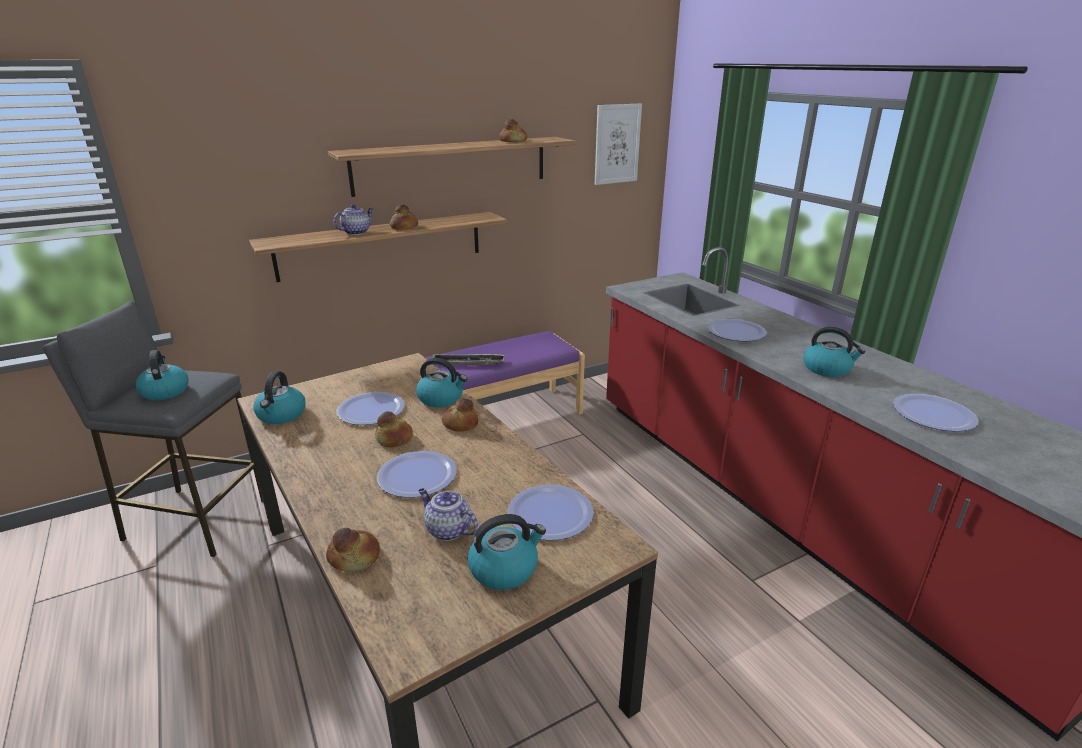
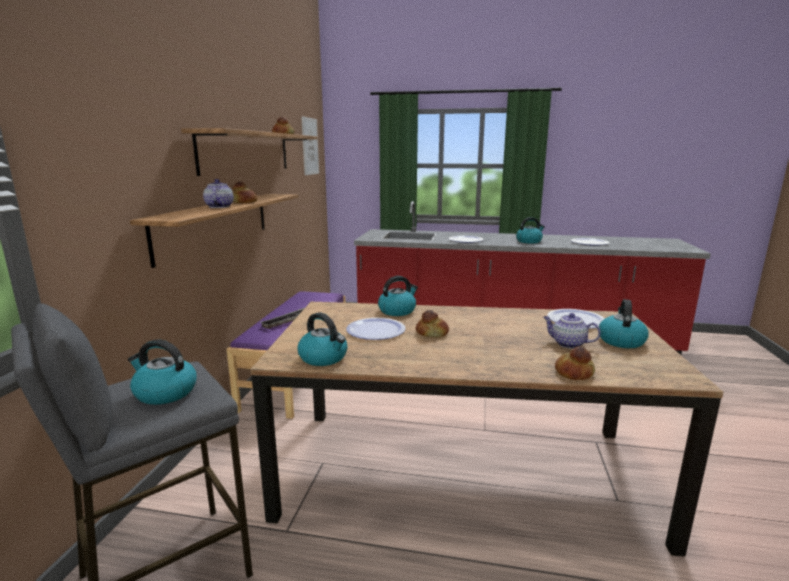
camera: 50 degrees left, 10 degrees down
(417, 476) = (492, 337): plate -> none
(447, 530) = (567, 344): teapot -> teapot turned 45 degrees clockwise
(460, 424) = (442, 314): bread -> none

